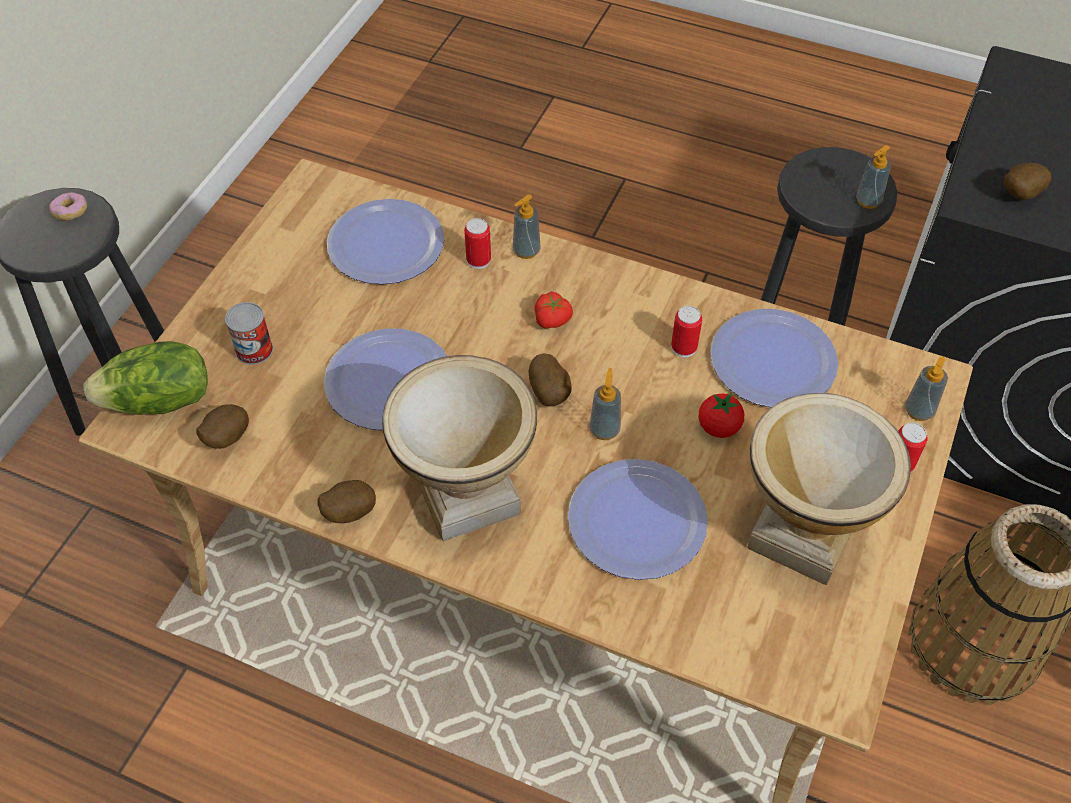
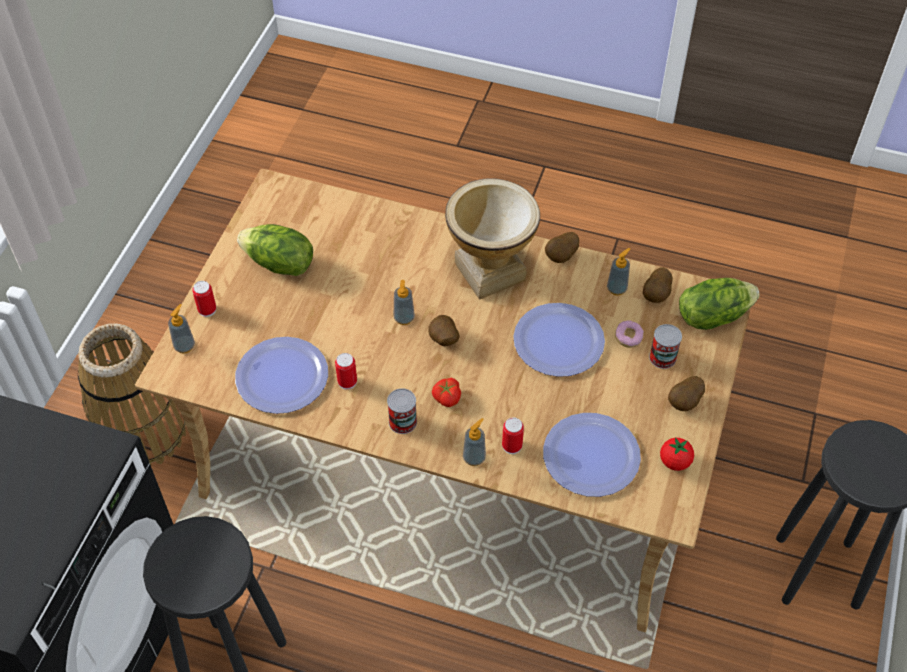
camera: 175 degrees right, 0 degrees up
(71, 212) = (871, 478): donut -> donut (628, 338)
(611, 295) = (402, 422): none -> can
(637, 520) = (381, 264): plate -> none
(718, 427) = (326, 325): tomato -> tomato (674, 461)
(802, 533) = (279, 264): vase -> lettuce
(868, 201) = (174, 545): soap dispenser -> soap dispenser (616, 288)
(1018, 194) = (64, 460): potato -> potato (685, 403)

